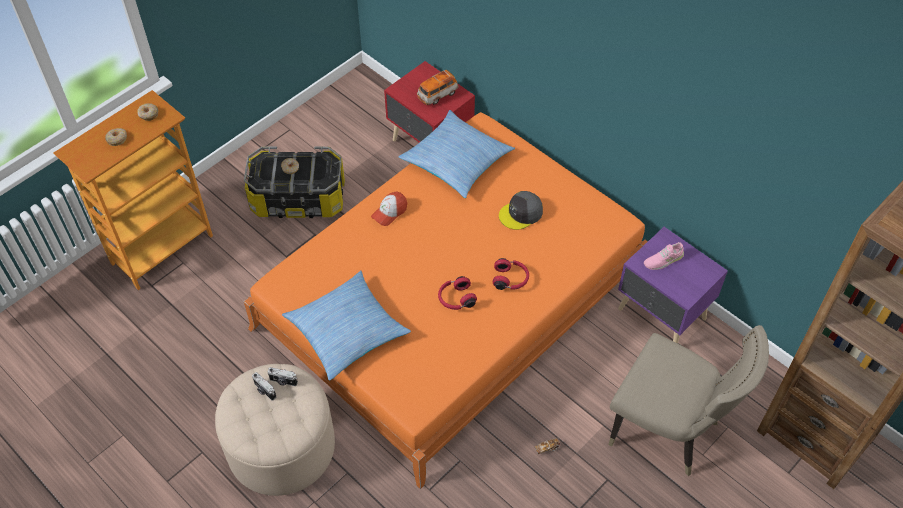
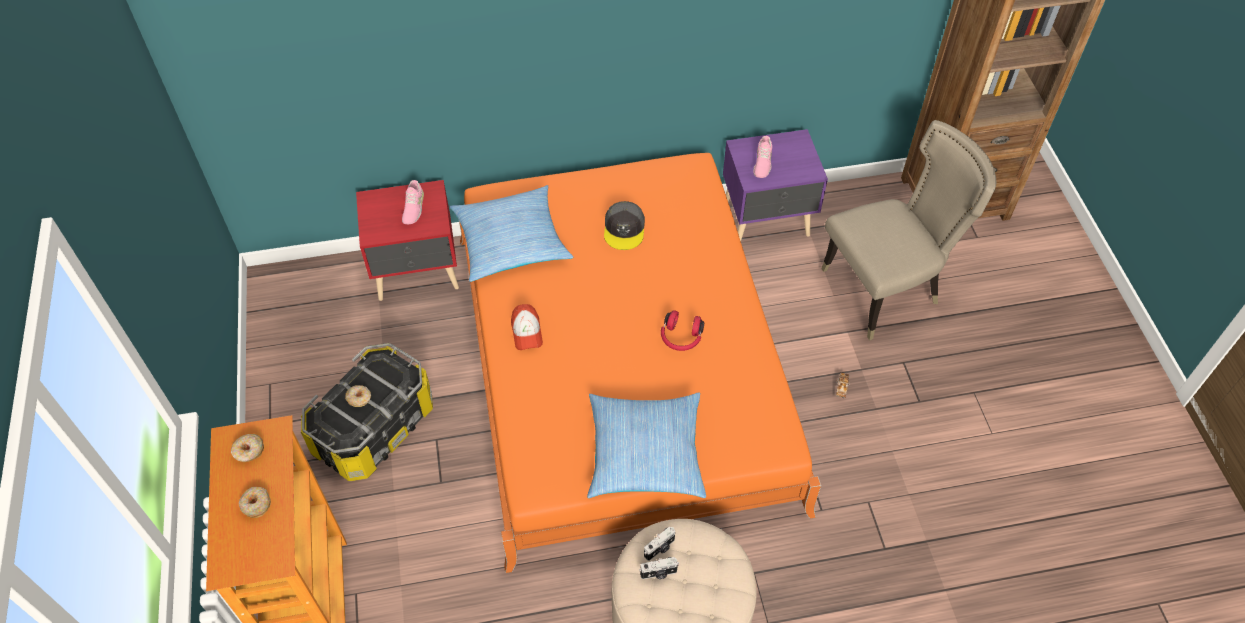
camera: 55 degrees left, 0 degrees up
(437, 95) = (413, 207): toy car -> pink shoe
(510, 279) = (693, 282): red headphones -> none

